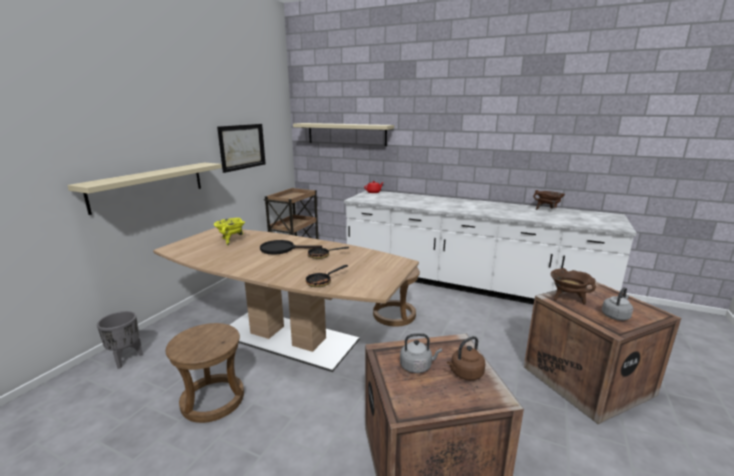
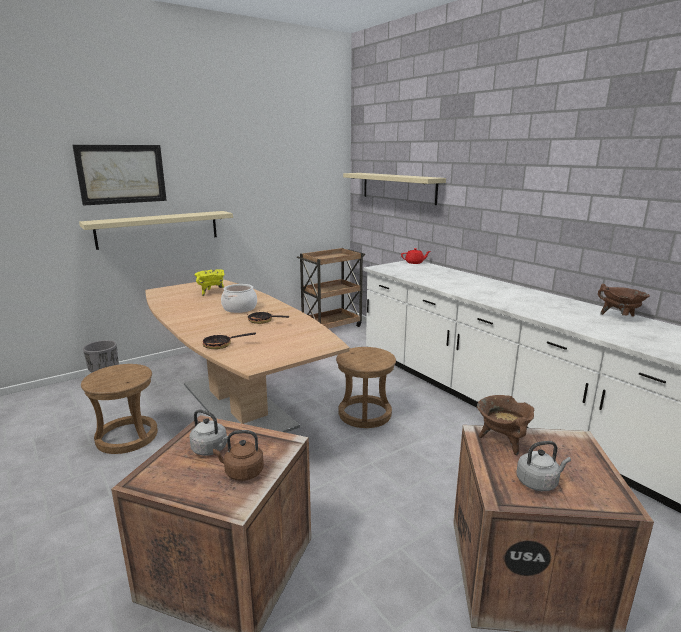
camera: 30 degrees right, 0 degrees up
(242, 146) = (274, 197): picture -> picture (122, 174)
(282, 249) = (239, 308): black frying pan -> cooking pot

